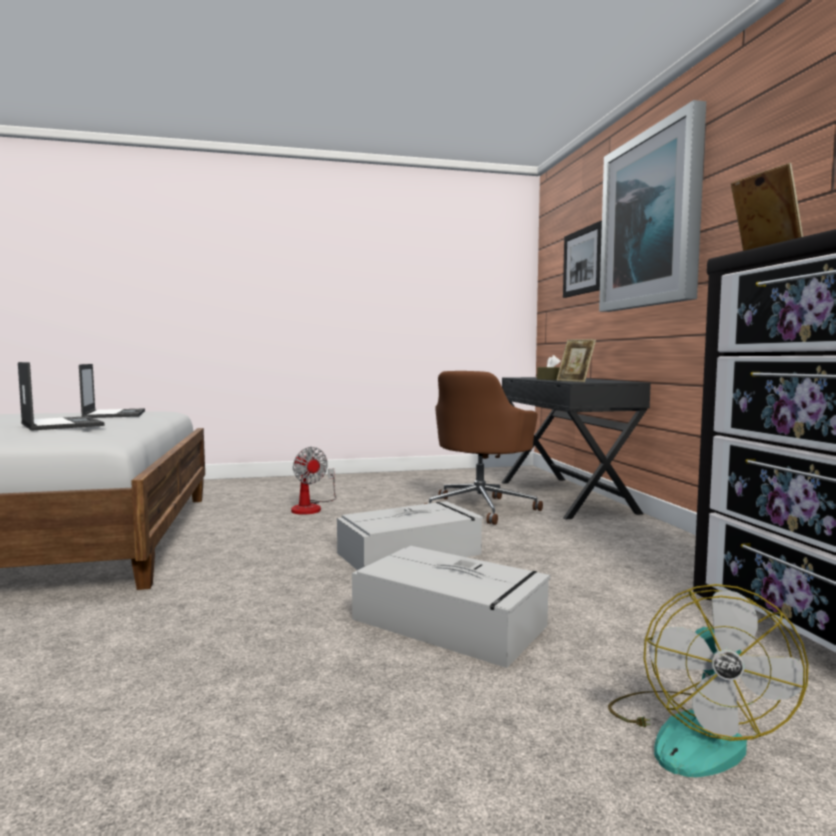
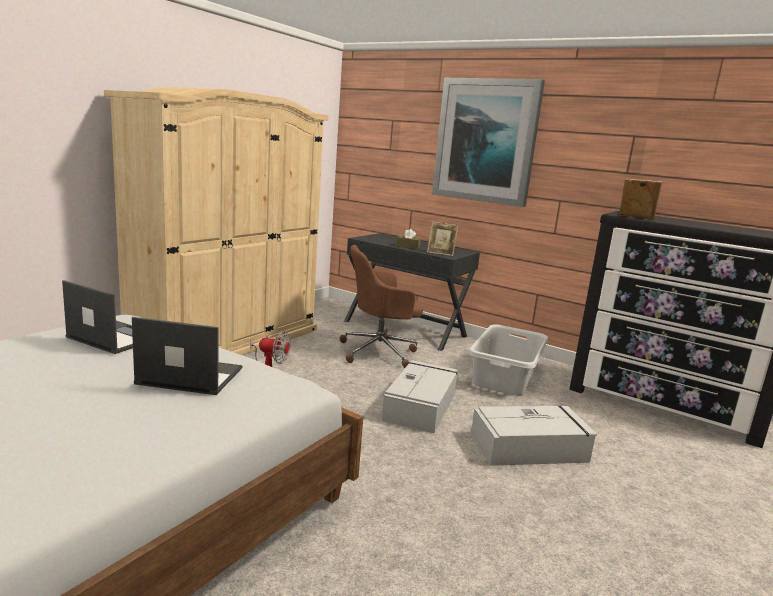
camera: 45 degrees left, 10 degrees up
(347, 481) = (227, 343): none -> beige wardrobe
(481, 508) = (380, 352): brown office chair -> brown office chair turned 90 degrees clockwise
(582, 261) = (404, 147): picture -> none
(604, 557) = (506, 377): none -> grey laundry basket
(693, 732) = (672, 462): fan -> none

